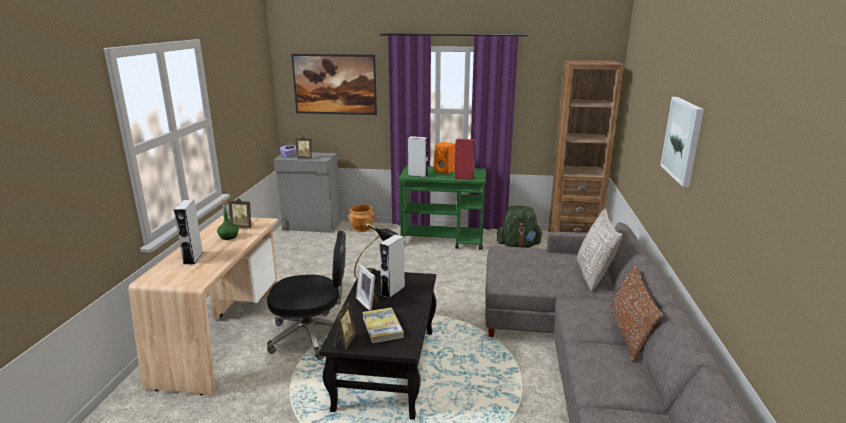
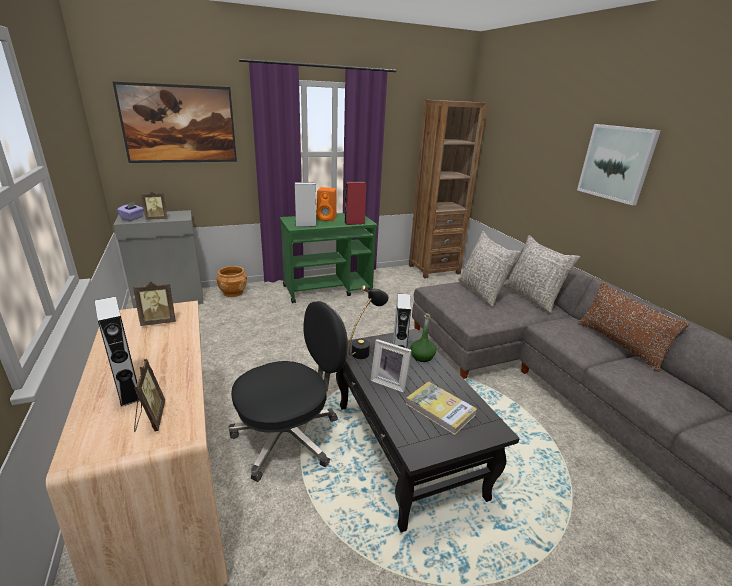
camera: 30 degrees left, 5 degrees up
(229, 237) = (153, 341): green bottle -> green bottle (422, 356)
(344, 342) = (424, 445): picture frame -> picture frame (150, 419)
(518, 246) = (398, 283): green backpack -> none
(544, 260) = (482, 292): none -> grey pillow

